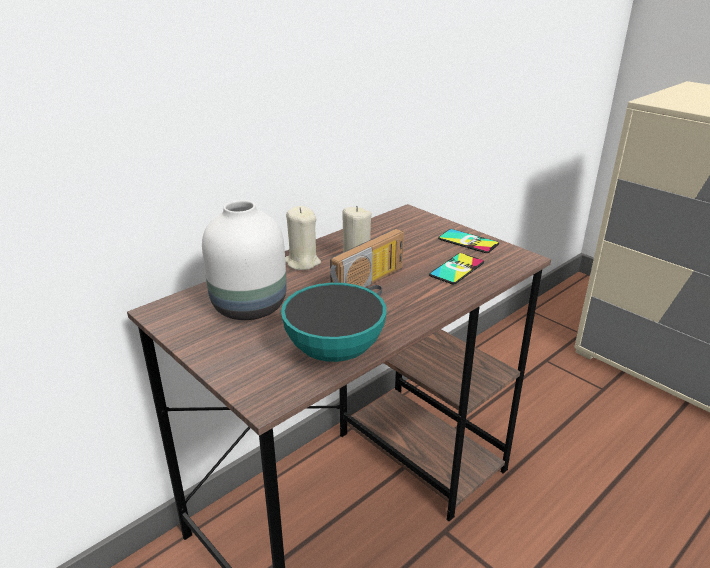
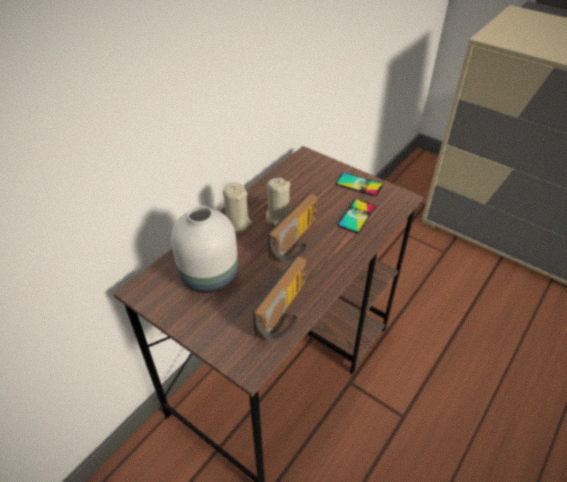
camera: 10 degrees left, 15 degrees up
(334, 351) = (286, 313): bowl -> radio

